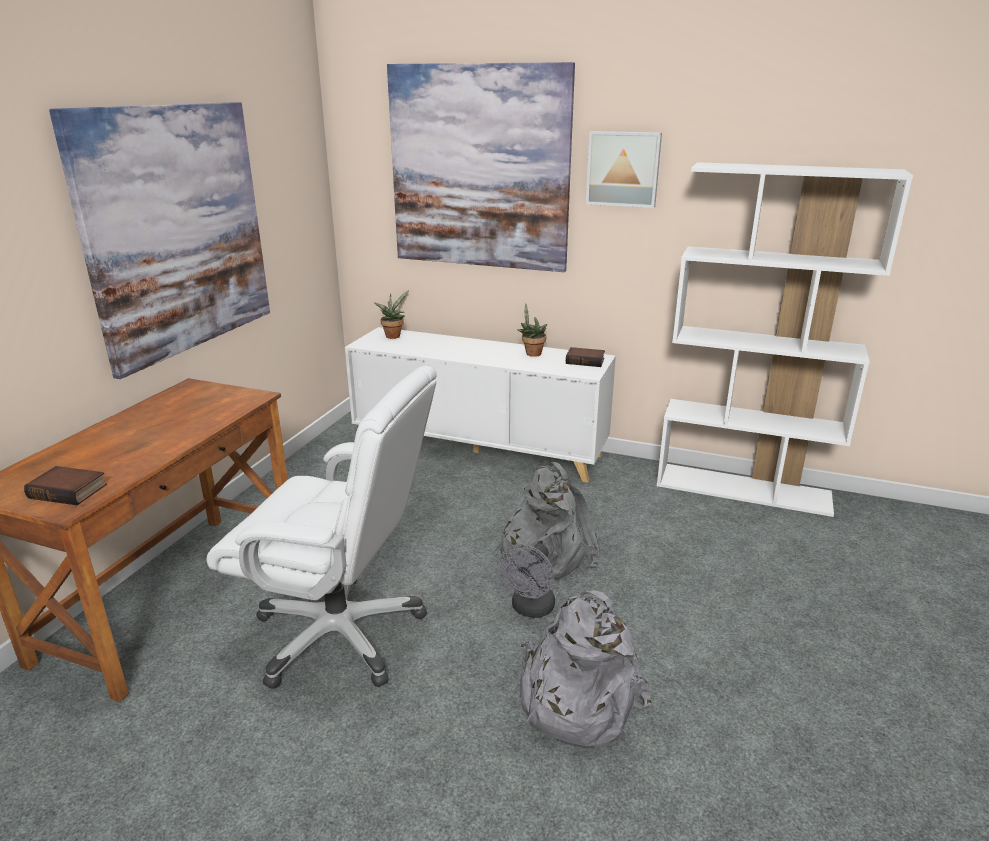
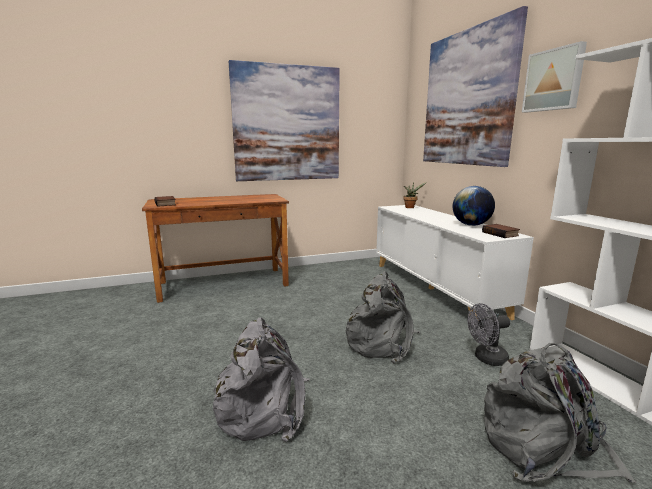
camera: 50 degrees right, 10 degrees down
(341, 634) = (239, 321): white office chair -> none
(530, 609) = (324, 359): grey fan -> grey fan (486, 359)
(531, 353) = (471, 225): potted plant -> globe
(769, 569) = (543, 448): none -> grey backpack

